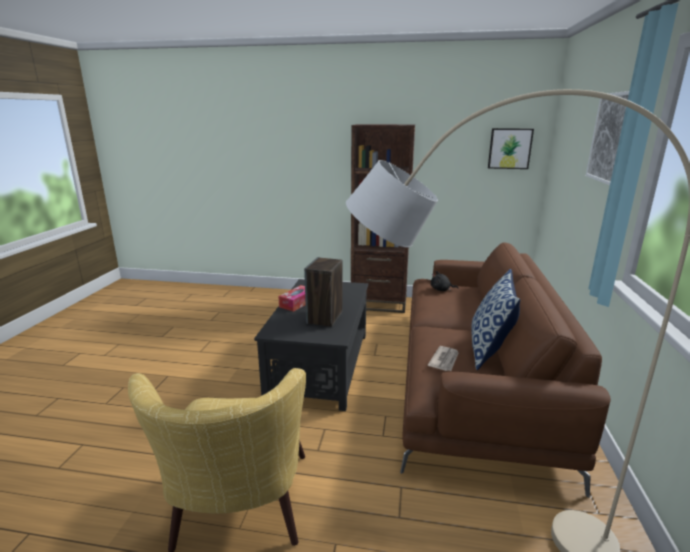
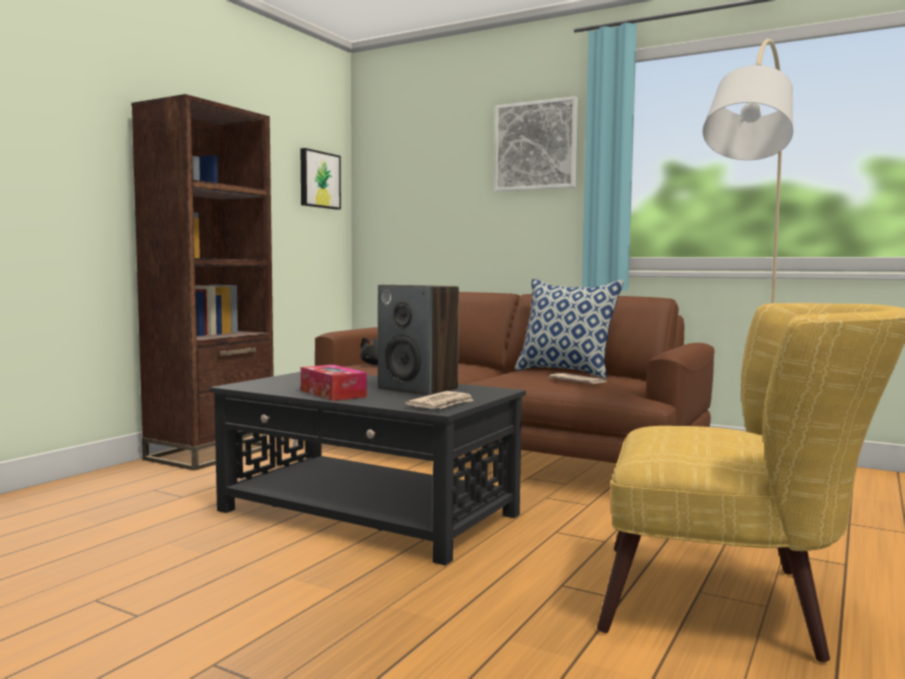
camera: 70 degrees left, 15 degrees down
(282, 331) = (442, 404): none -> newspaper

